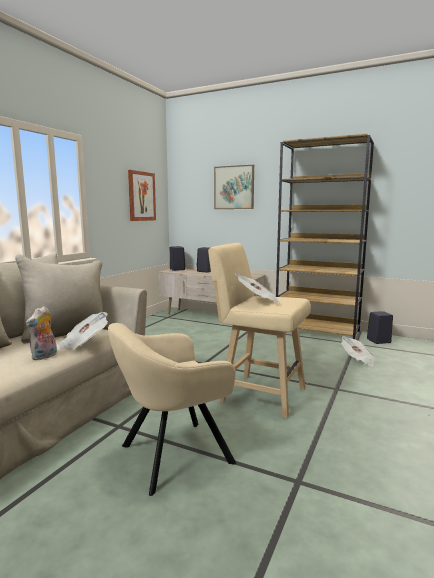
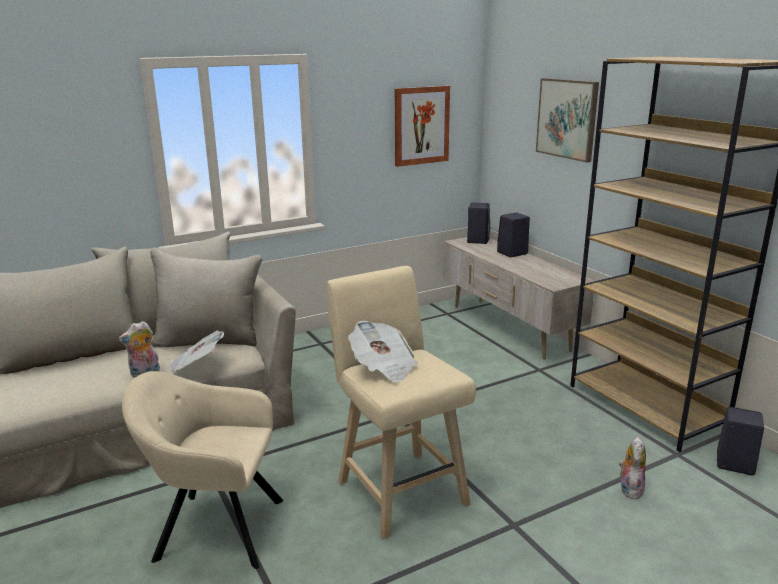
camera: 35 degrees right, 10 degrees up
(358, 360) = (629, 488): newspaper -> plush toy

